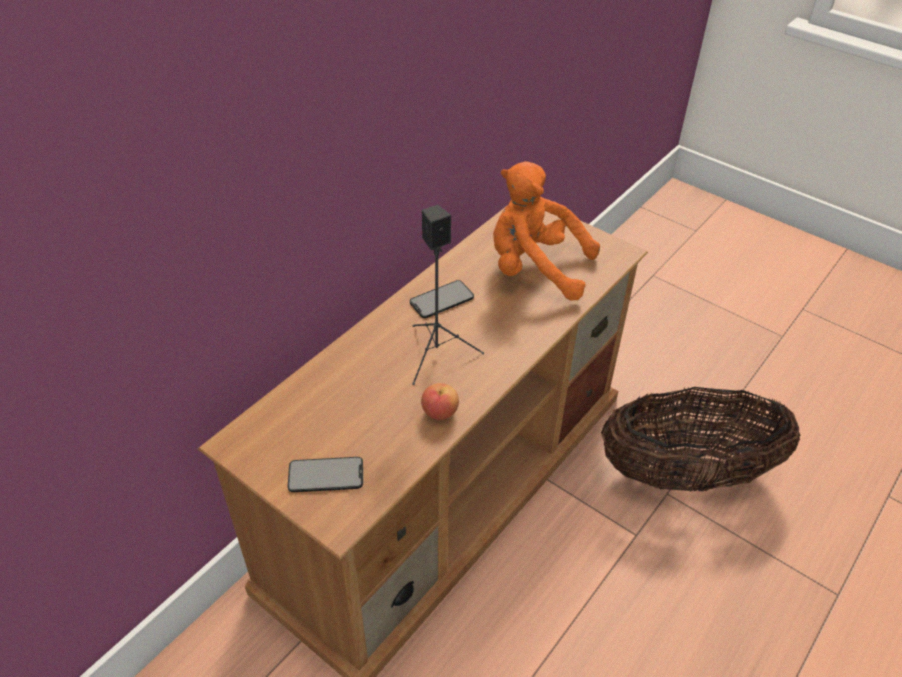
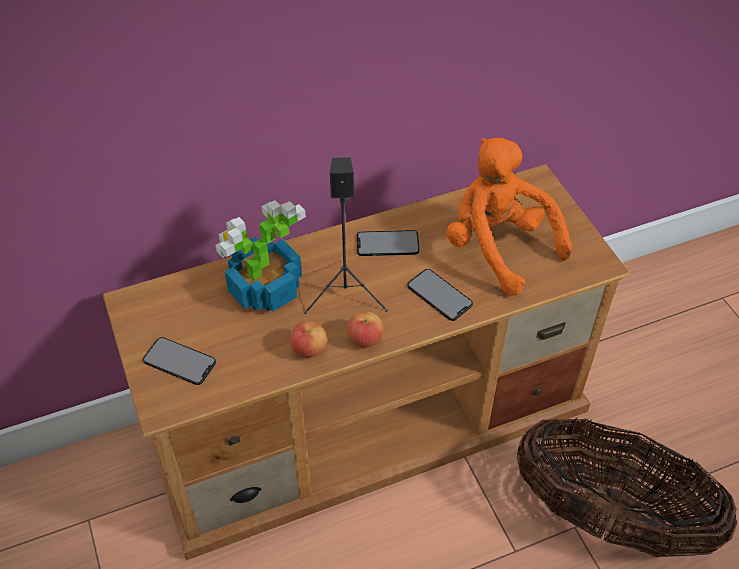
camera: 30 degrees right, 5 degrees up
(360, 379) = (264, 289): none -> potted plant
(482, 383) = (365, 338): none -> apple
(517, 323) = (439, 295): none -> phone

